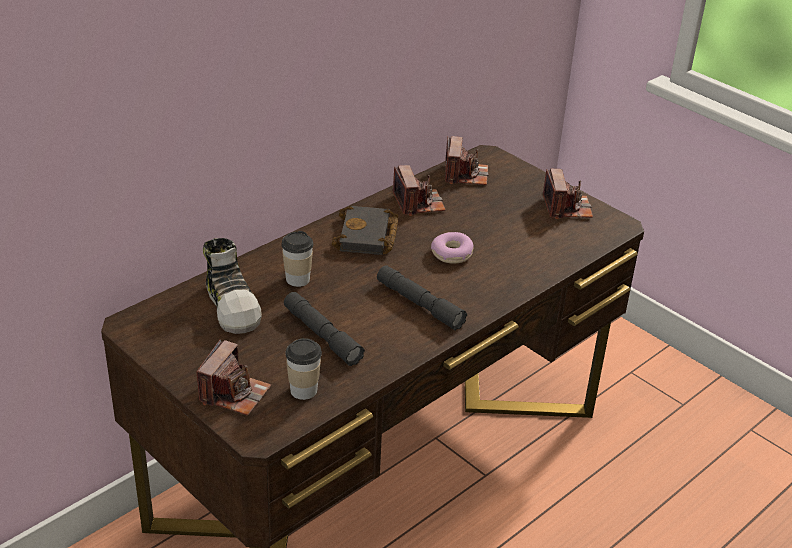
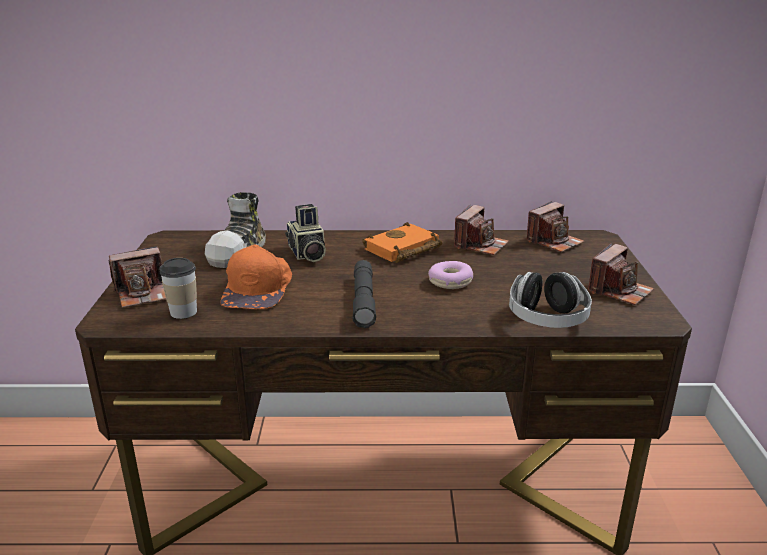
camera: 45 degrees right, 10 degrees down
(297, 279) = (306, 254): cup -> camera
(322, 335) = (259, 288): grey flashlight -> orange cap
(368, 237) = (402, 250): black book -> orange book
(558, 258) = (547, 320): none -> headphones

